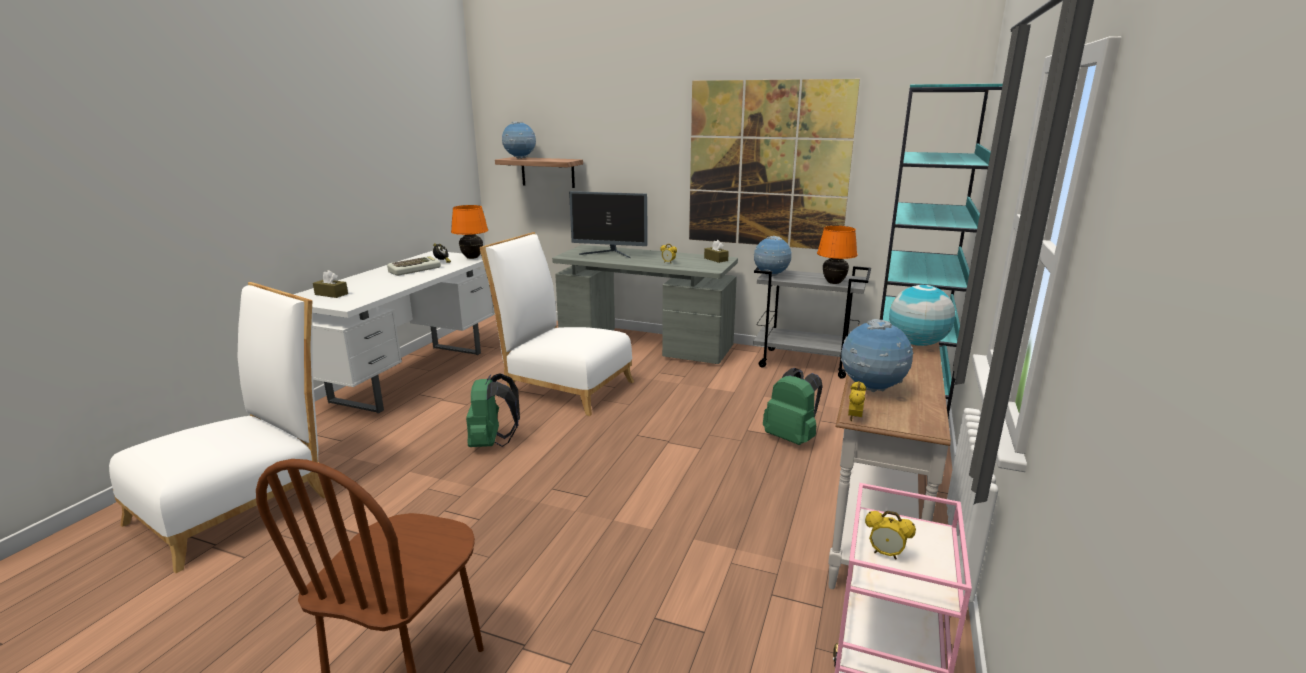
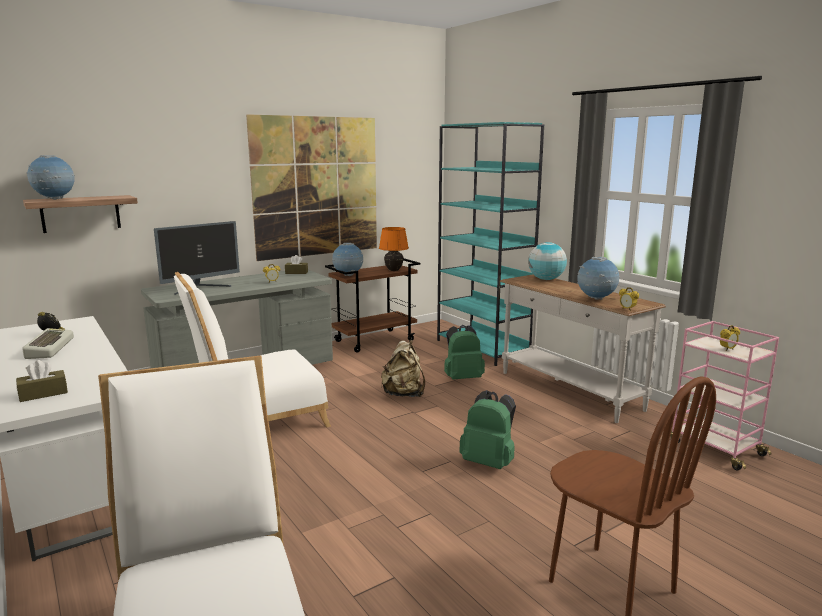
camera: 55 degrees left, 5 degrees down
(472, 258) = (74, 323): orange table lamp -> none
(492, 443) = (311, 478): green backpack -> green backpack (489, 462)
(700, 422) = (403, 394): none -> beige backpack
(805, 363) = (374, 340): grey cart -> brown cart

